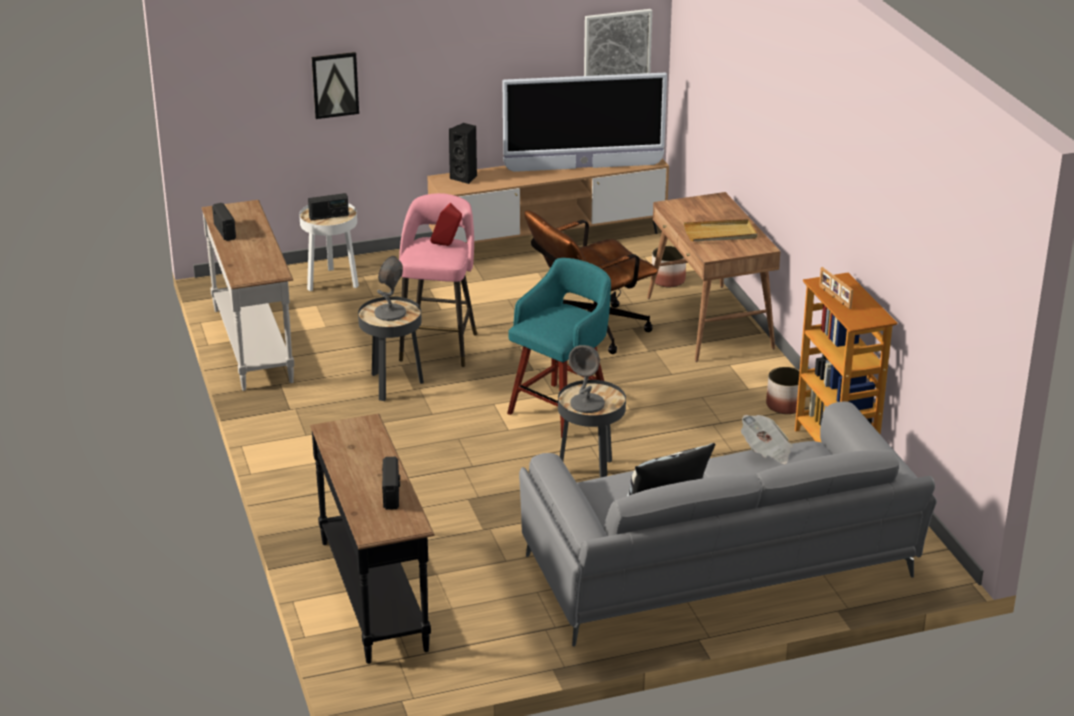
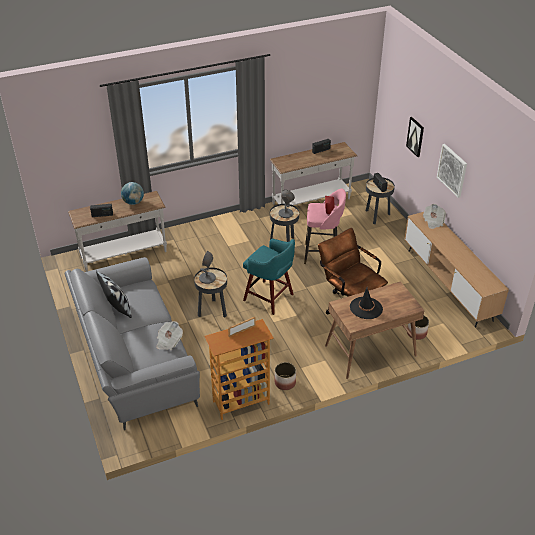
camera: 85 degrees right, 10 degrees up
(332, 281) = (376, 216): white side table -> black side table
(351, 453) = (133, 202): none -> globe
(375, 594) = (124, 255): black console table -> white console table
(465, 178) = (433, 222): black speaker -> newspaper
(583, 167) = (464, 263): television -> none
(617, 45) = (510, 220): picture -> picture (452, 170)
(720, 234) = (366, 308): beige tray -> black hat

